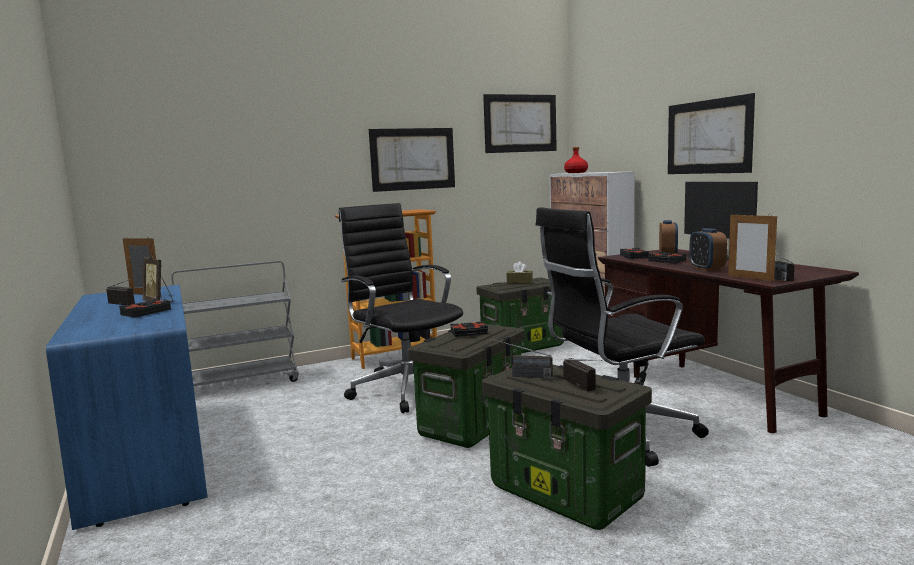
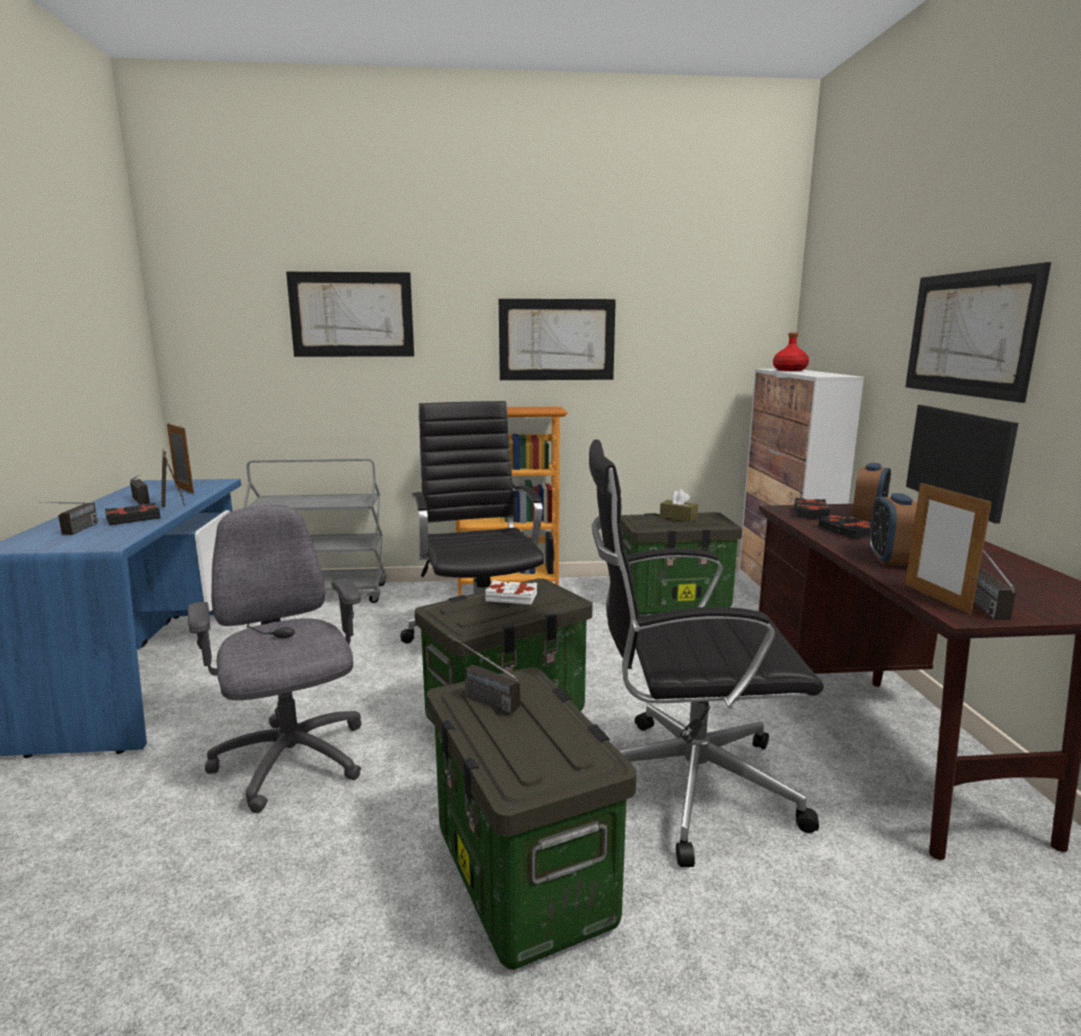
camera: 20 degrees right, 5 degrees up
(341, 478) = (292, 762): none -> grey office chair
(469, 333) = (511, 597): black book -> white book
(520, 123) = (720, 294): picture -> picture (352, 315)
(586, 387) = (535, 747): radio -> radio (74, 532)

